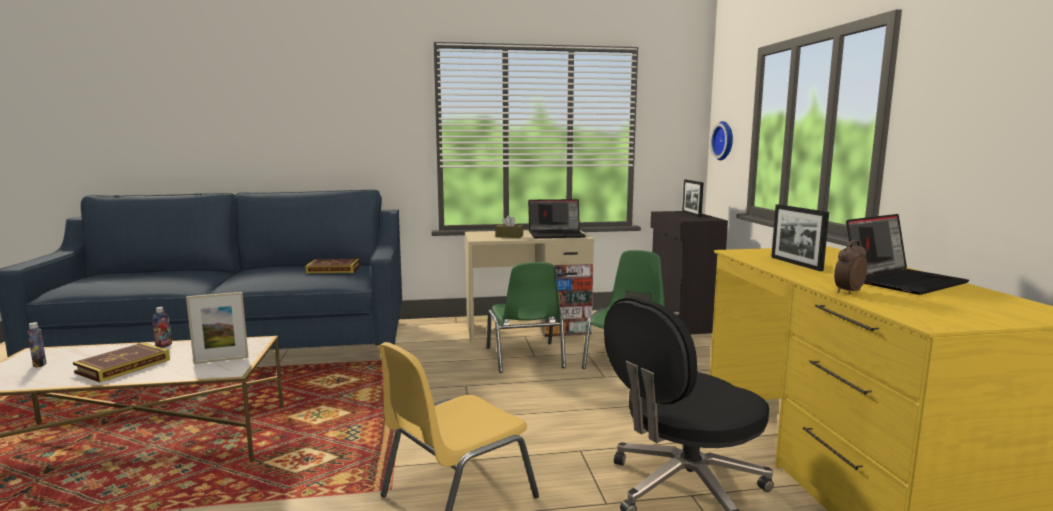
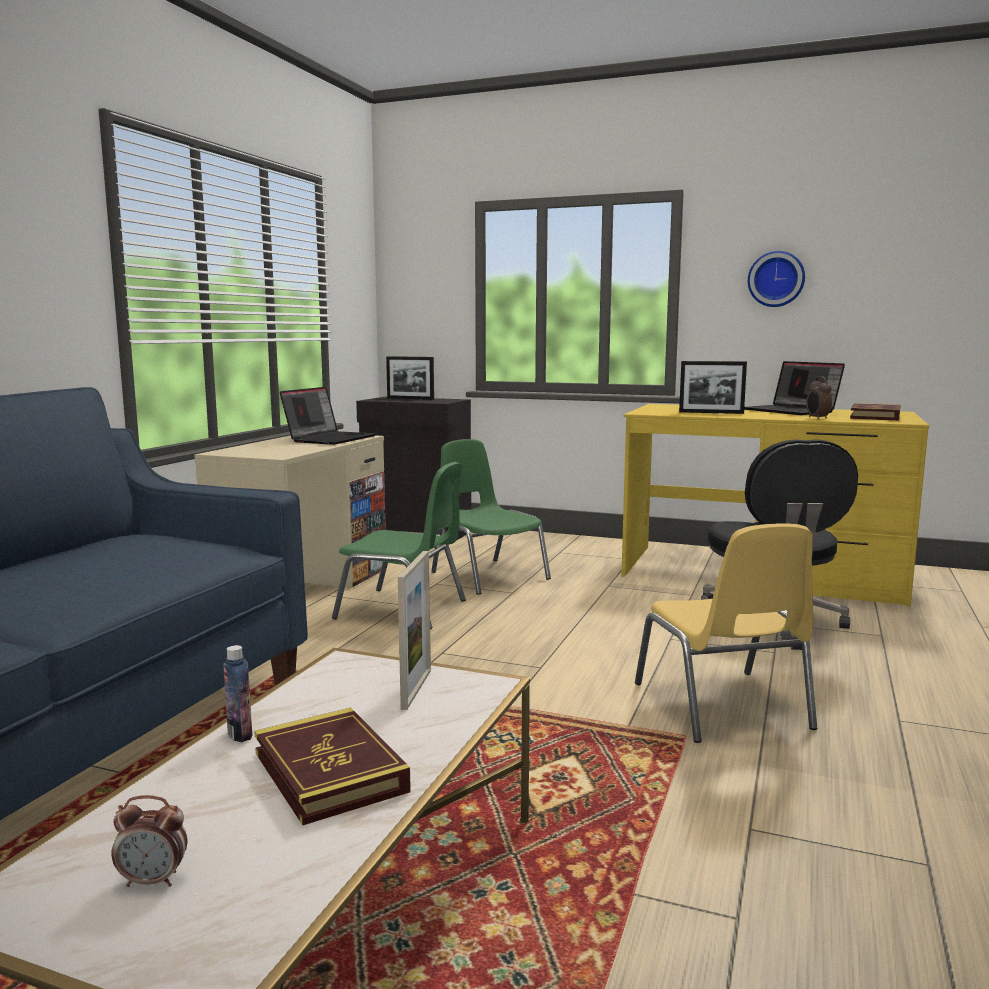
camera: 60 degrees left, 0 degrees up
(39, 364) = (153, 881): bottle -> alarm clock
(334, 269) = (147, 544): book -> book (875, 416)
(509, 236) = (292, 448): brown tissue box -> none
(724, 140) = (416, 308): wall clock -> wall clock (776, 279)
(903, 281) = (792, 411): laptop -> laptop turned 150 degrees clockwise

